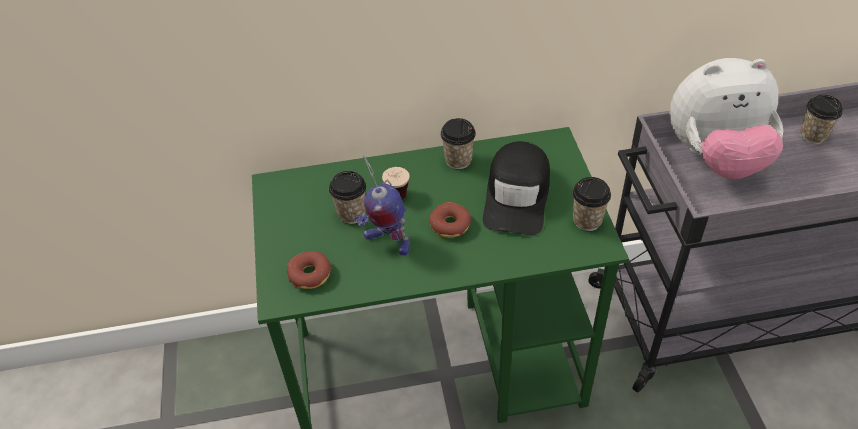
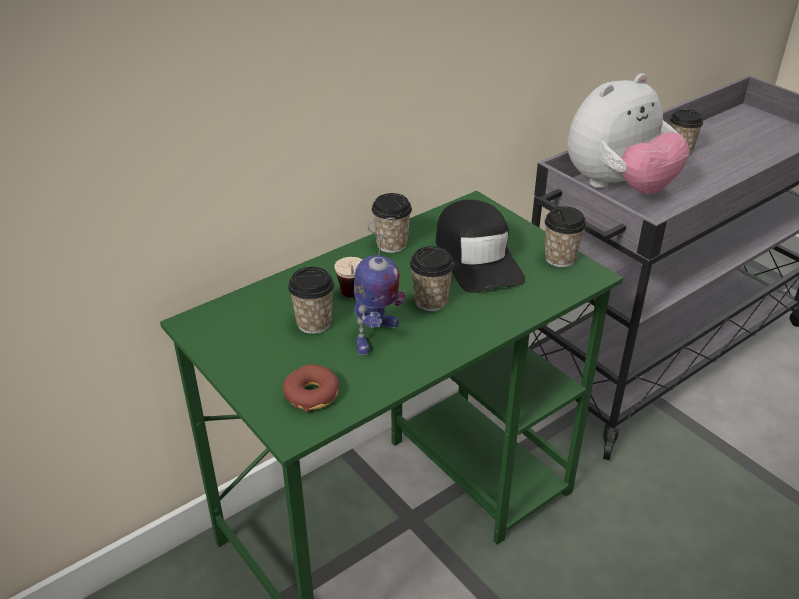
camera: 30 degrees left, 10 degrees down
(387, 242) = (375, 336): toy robot -> toy robot turned 60 degrees counterclockwise
(450, 225) = (430, 301): donut -> cup

